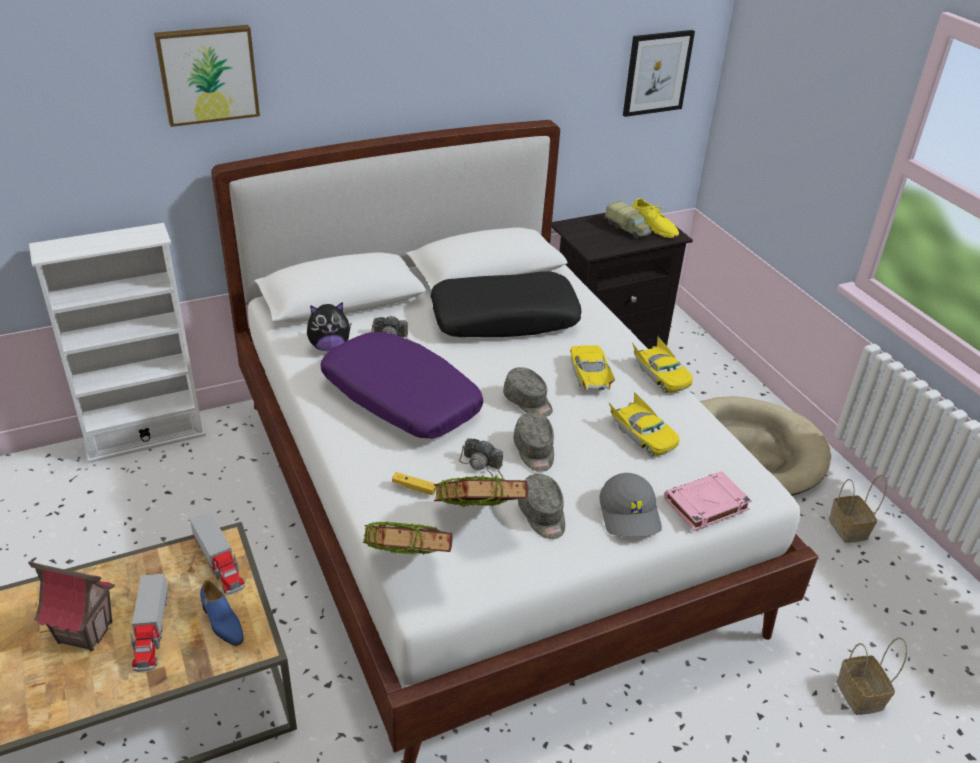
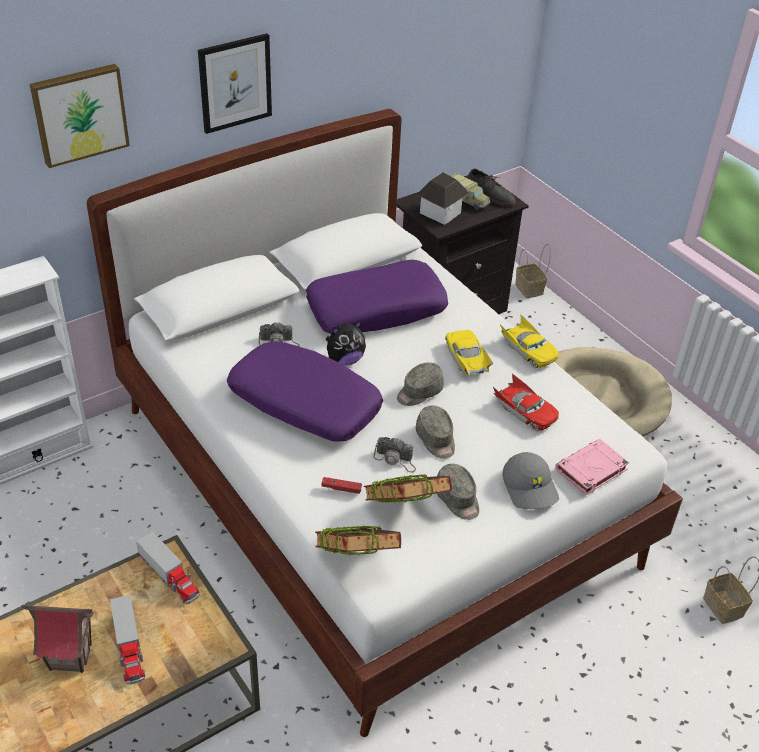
camera: 10 degrees left, 5 degrees up
(222, 622) = (189, 629): blue shoe -> none
(329, 347) = (223, 359): plush toy -> plush toy (344, 360)
(414, 487) = (341, 488): yellow game controller -> red game controller
(504, 318) = (376, 309): black pillow -> purple pillow
(528, 402) = (419, 392): grey cap -> grey cap turned 105 degrees clockwise
(597, 237) = (440, 212): none -> toy house
(642, 435) = (524, 412): yellow toy car -> red toy car
(654, 225) = (490, 194): yellow shoe -> grey shoe
(657, 73) = (483, 51): picture -> picture (235, 83)
(849, 529) = (695, 461): basket -> basket (530, 289)

